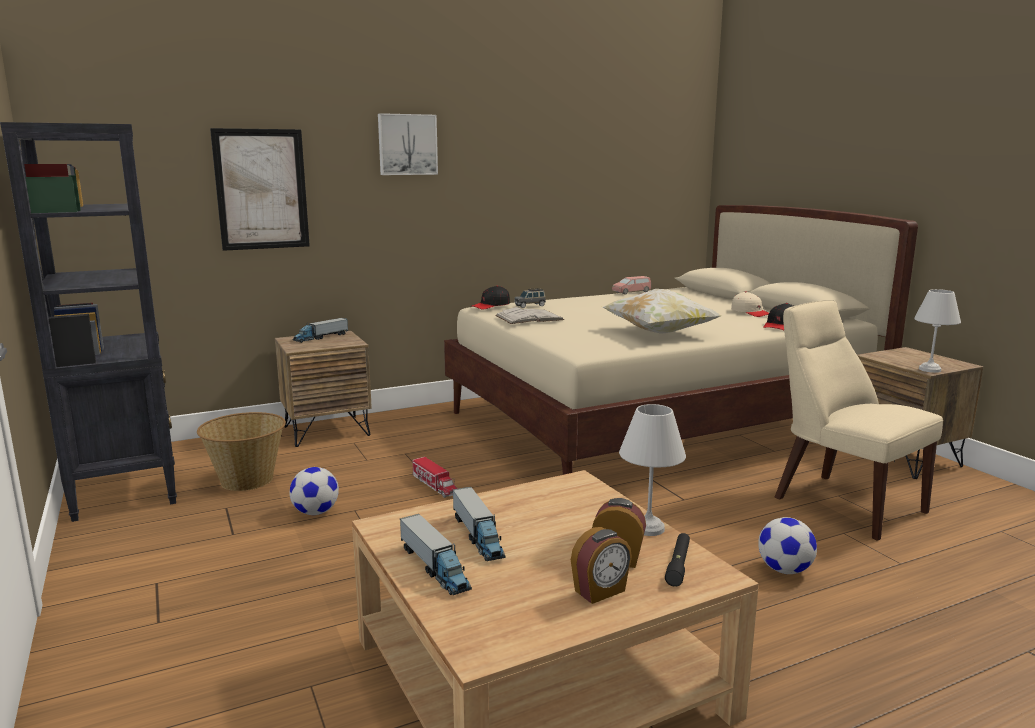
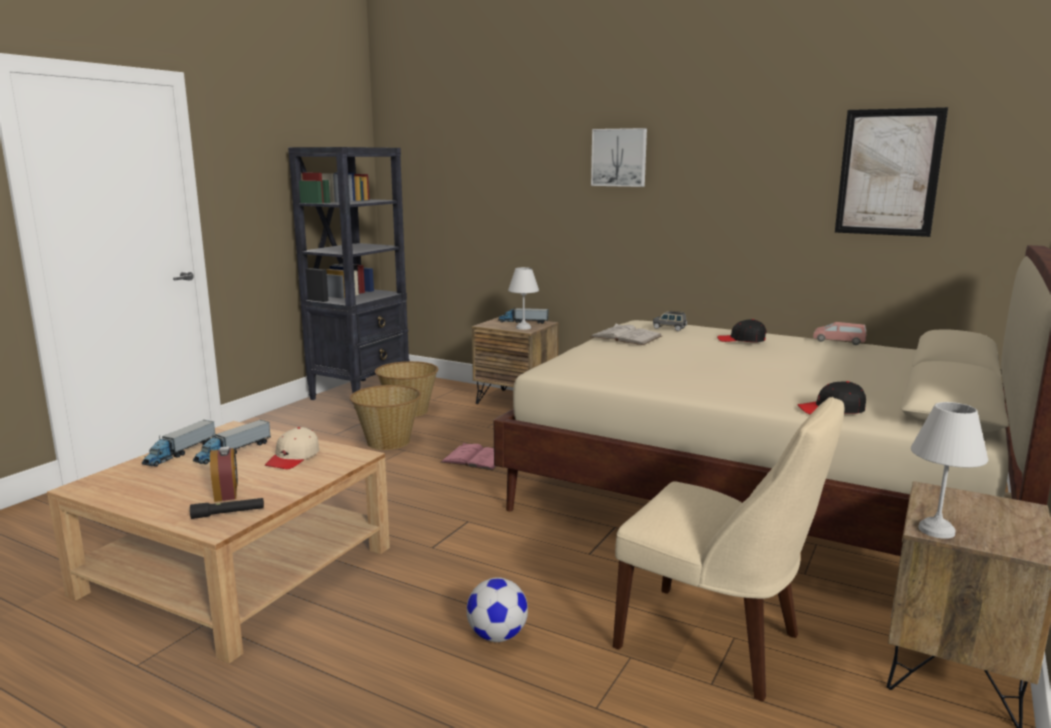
camera: 55 degrees right, 0 degrees up
(261, 189) = (502, 194): picture -> picture (888, 172)
(315, 512) = (388, 442): football -> basket
(435, 486) = (474, 458): toy truck -> pink book
(491, 305) = (644, 321): black cap -> black cap (741, 340)
(600, 591) = (171, 499): alarm clock -> none
(647, 529) = (285, 493): white table lamp -> white table lamp (522, 327)
(659, 333) = (671, 376): pillow -> none
(750, 312) = (870, 390): beige cap -> beige cap (293, 458)
(842, 503) = (716, 643): beige chair -> beige chair turned 105 degrees clockwise

